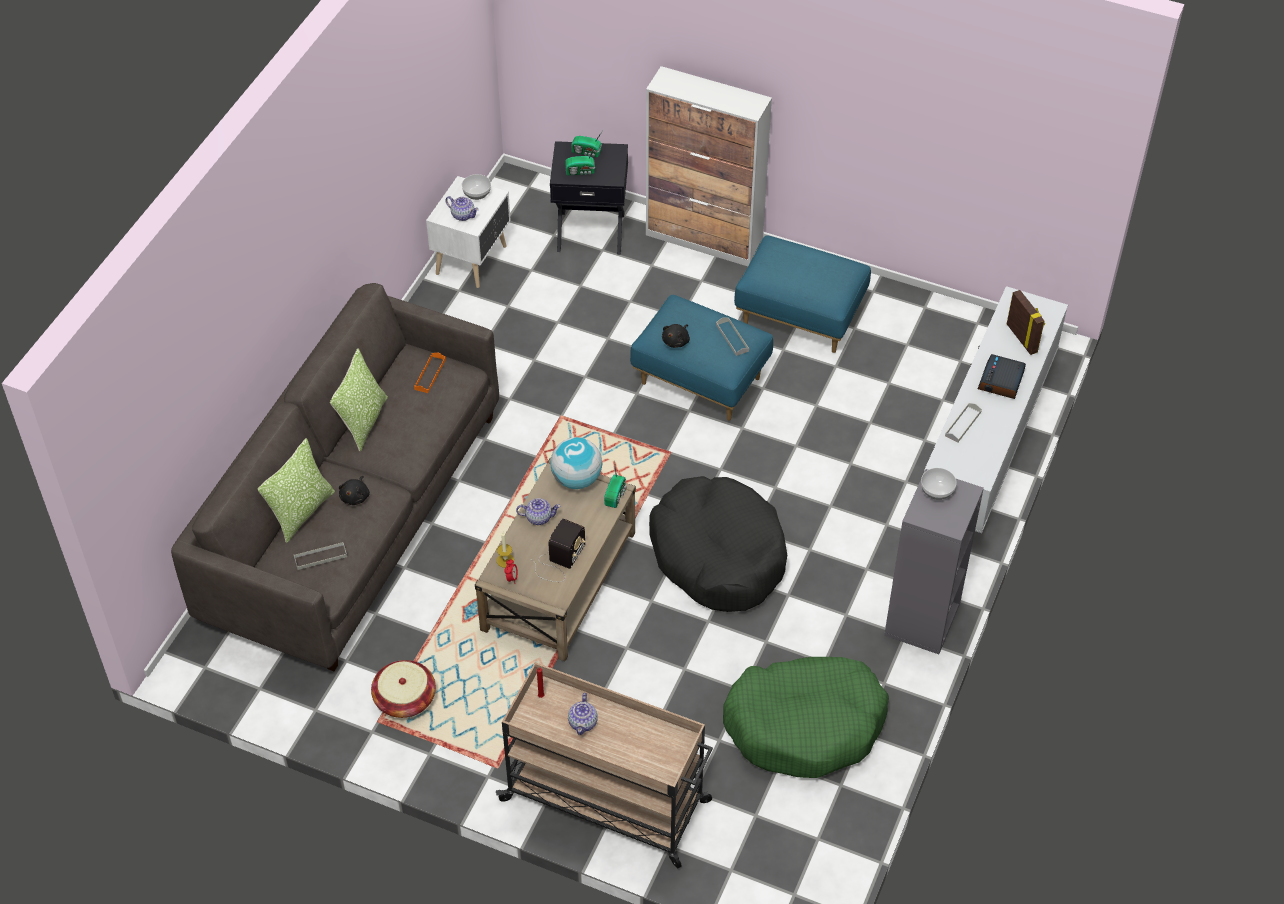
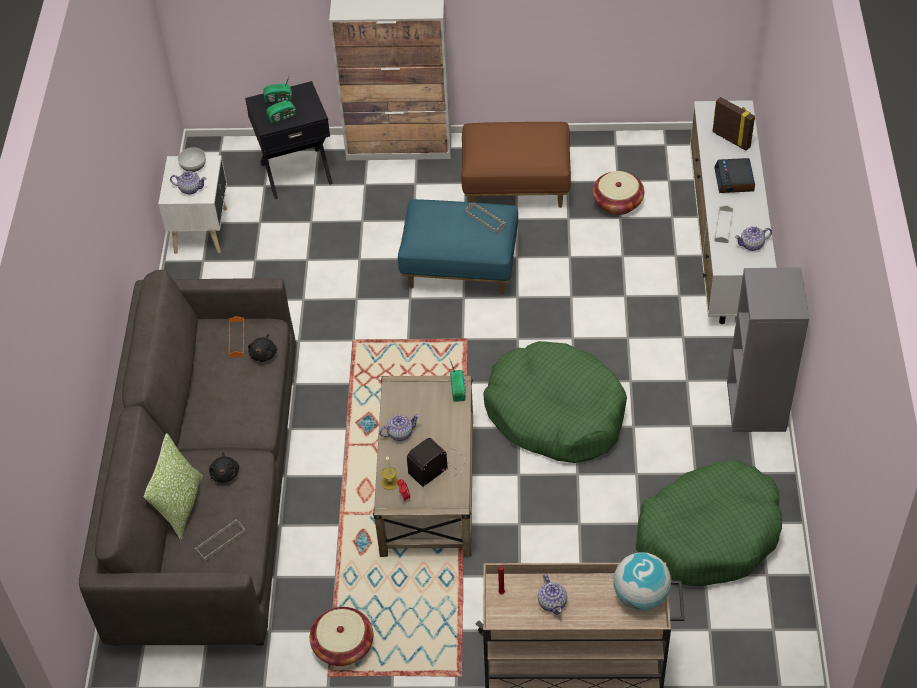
camera: 20 degrees left, 0 degrees up
(363, 422) = (196, 402): pillow -> none
(559, 561) = (439, 465): radio -> radio turned 135 degrees counterclockwise
(577, 479) = (416, 387): globe -> globe (640, 596)
(676, 341) = (438, 237): black plush toy -> black plush toy (264, 354)
(718, 555) = (555, 413): black dog bed -> green dog bed
(801, 317) = (516, 186): blue ottoman -> brown ottoman
(894, 367) = (617, 203): none -> basket
(937, 491) = (765, 283): bowl -> none
(981, 453) = (752, 245): none -> teapot

